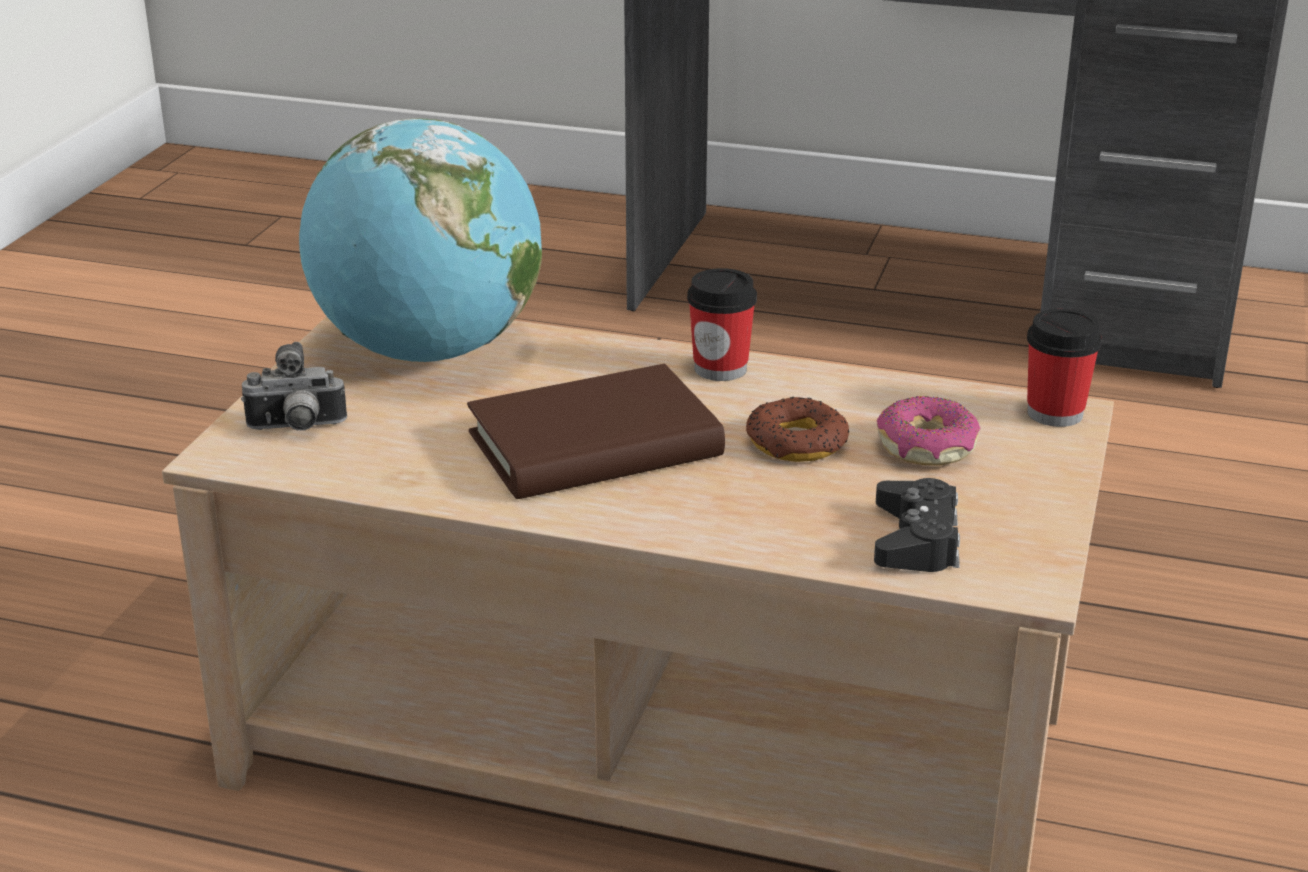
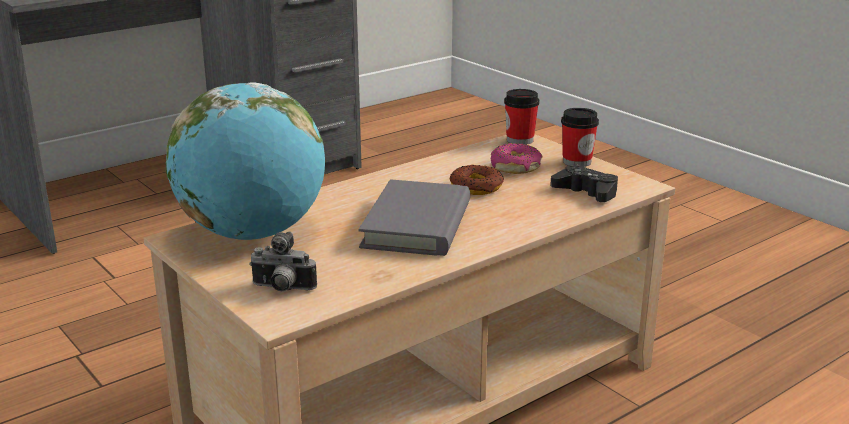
camera: 55 degrees left, 5 degrees down
(297, 429) = (282, 289): camera -> camera turned 75 degrees clockwise
(595, 445) = (417, 225): brown book -> grey book
(720, 368) = (385, 180): cup -> cup (577, 162)

